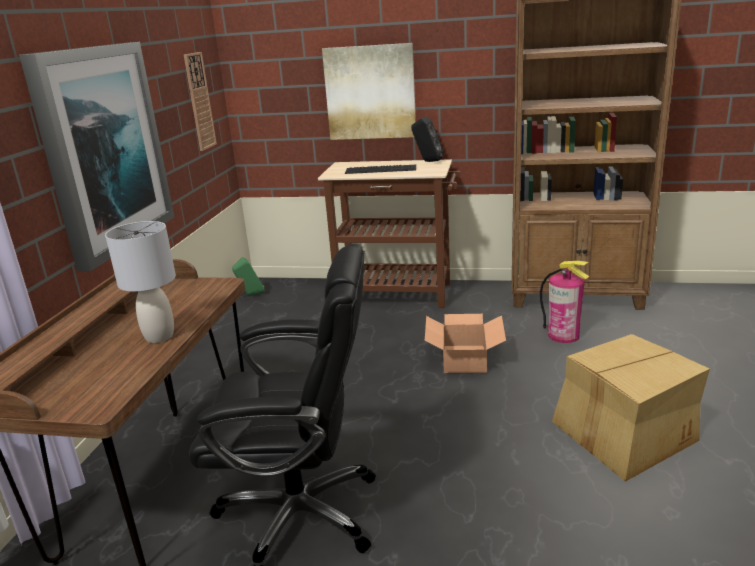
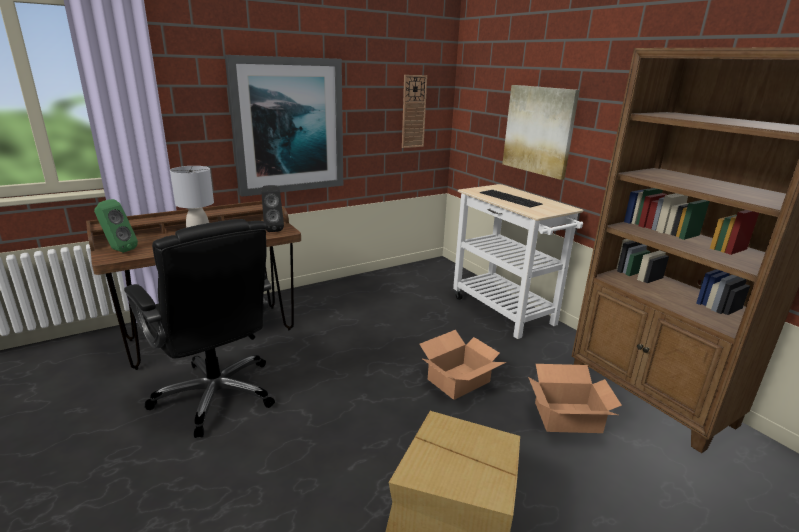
camera: 45 degrees right, 0 degrees up
(250, 295) = (421, 265): green speaker -> green speaker (118, 250)
(397, 294) = (504, 311): brown cart -> white cart
(427, 161) = (559, 205): black speaker -> black speaker (273, 229)
(563, 335) = (568, 418): fire extinguisher -> cardboard box

